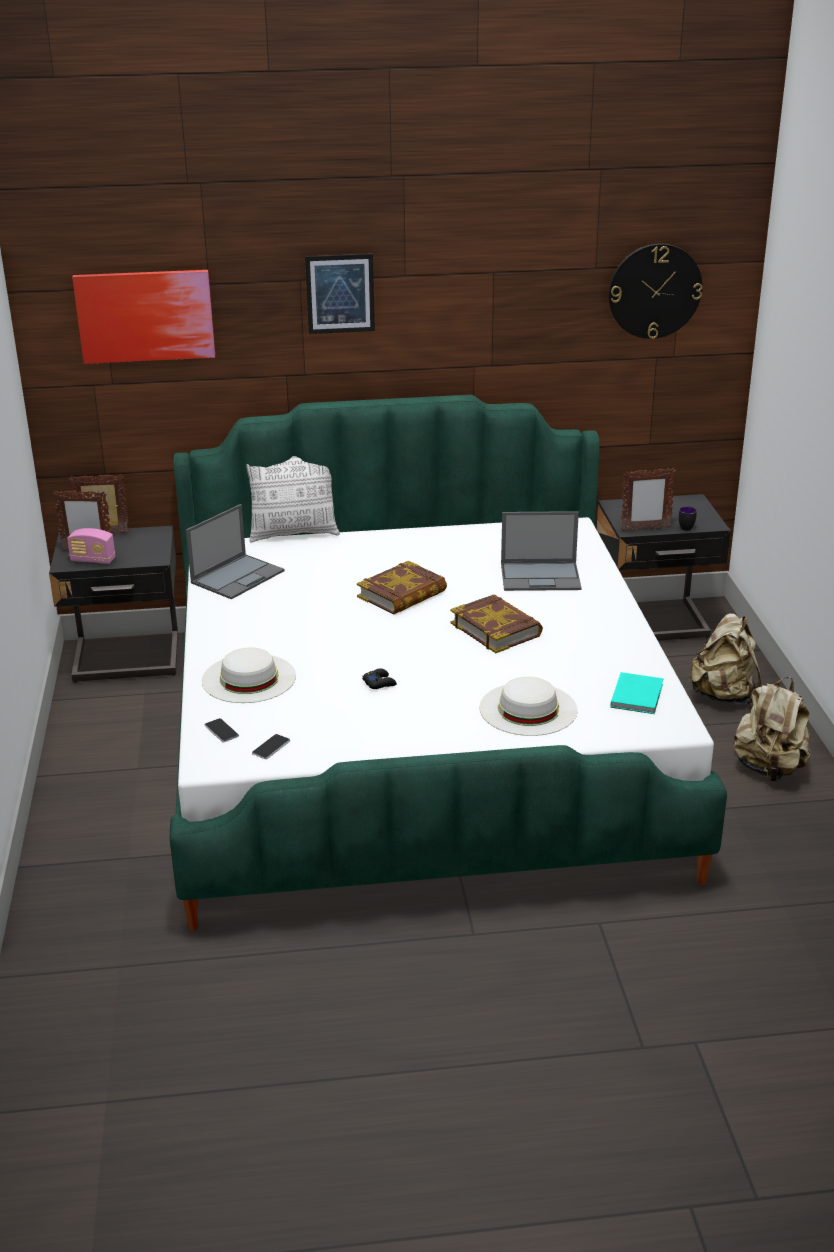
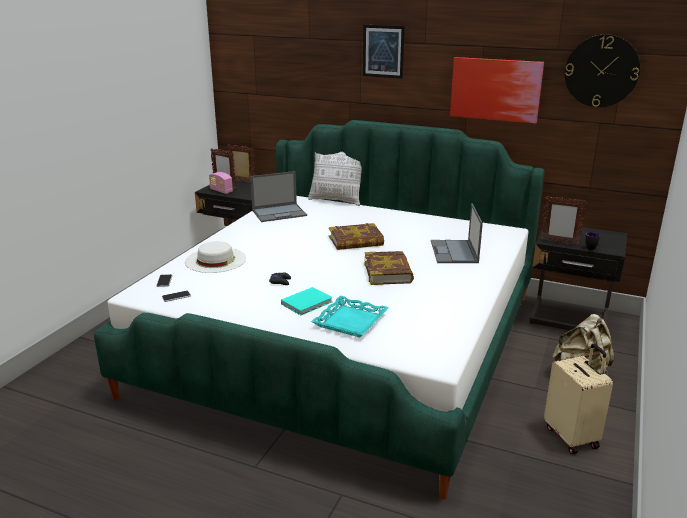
camera: 30 degrees right, 5 degrees down
(145, 316) = (274, 54): picture -> picture (495, 89)
(528, 709) = (350, 321): white hat -> turquoise tray
(541, 577) = (454, 252): laptop -> laptop turned 60 degrees clockwise
(638, 695) = (435, 335): turquoise book -> turquoise book (308, 303)
(769, 768) = (572, 436): beige backpack -> beige suitcase

